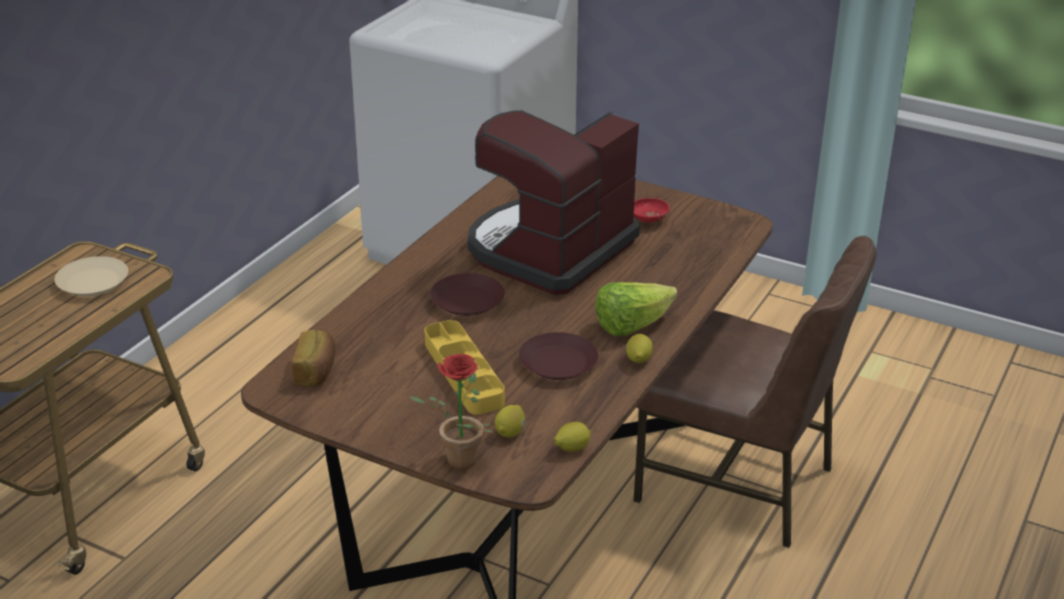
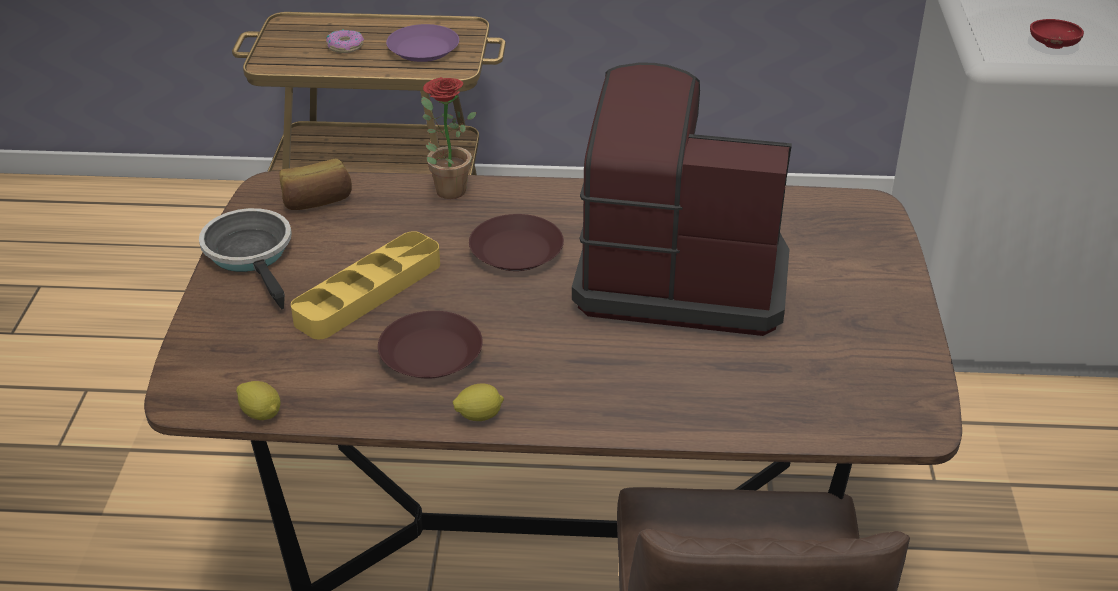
camera: 65 degrees right, 5 degrees up
(34, 319) = (345, 46): none -> donut
(93, 283) = (422, 49): beige plate -> purple plate
(364, 417) = (251, 255): none -> frying pan
(455, 461) = (199, 337): potted plant -> potted plant (445, 188)
(510, 432) = (271, 359): lemon -> none
(631, 326) = (554, 389): lettuce -> none
(648, 220) = (833, 333): red bowl -> red bowl (1052, 45)

